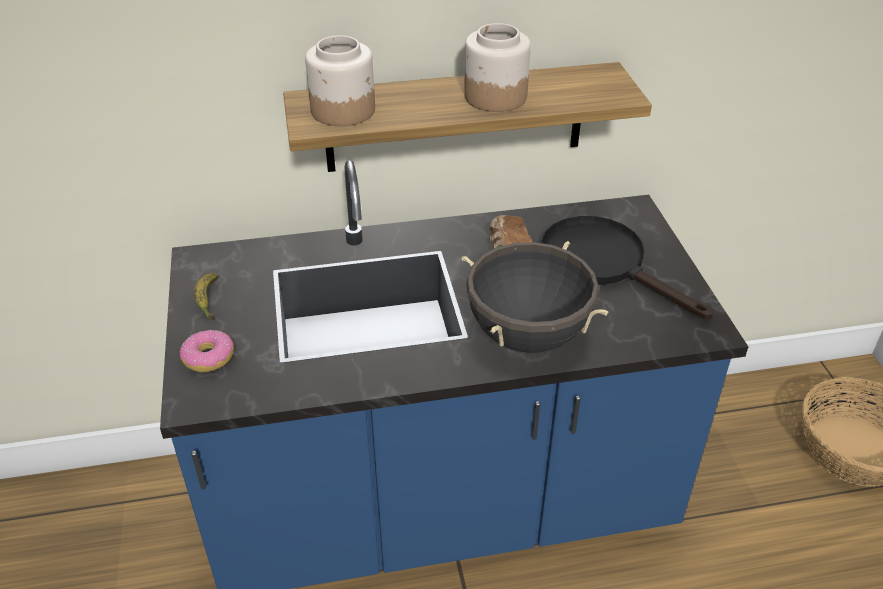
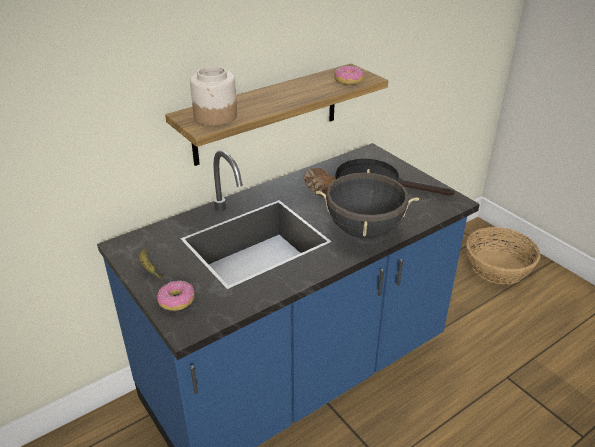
camera: 25 degrees left, 5 degrees down
(495, 96) = (300, 92): jar -> none
(586, 93) = (348, 81): none -> donut

